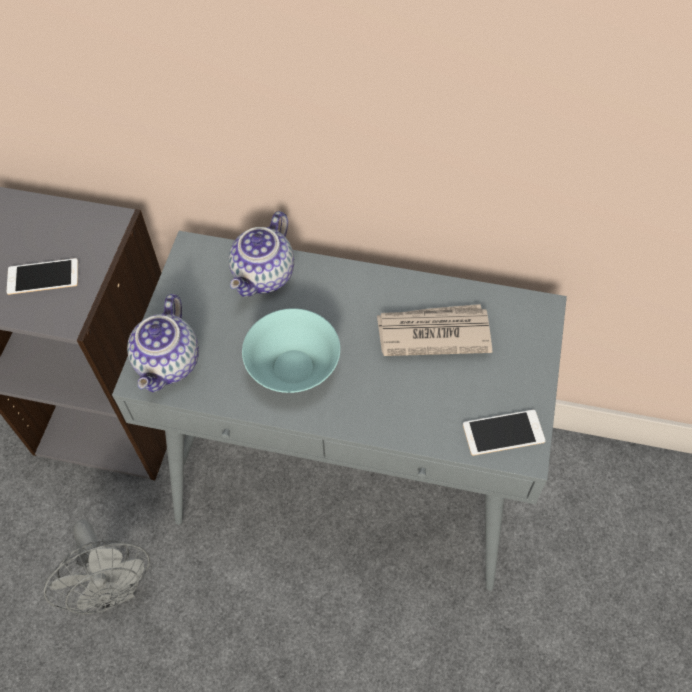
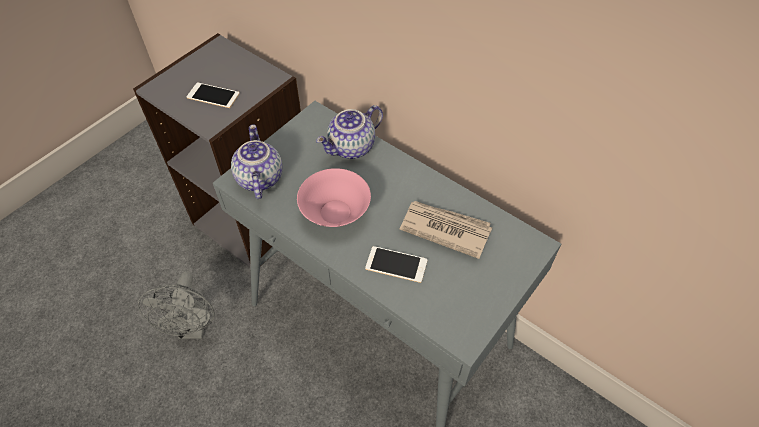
camera: 25 degrees right, 5 degrees down
(170, 364) = (258, 178): teapot -> teapot turned 135 degrees clockwise
(293, 366) = (335, 212): turquoise bowl -> pink bowl
(503, 433) = (456, 318): phone -> phone (396, 264)

